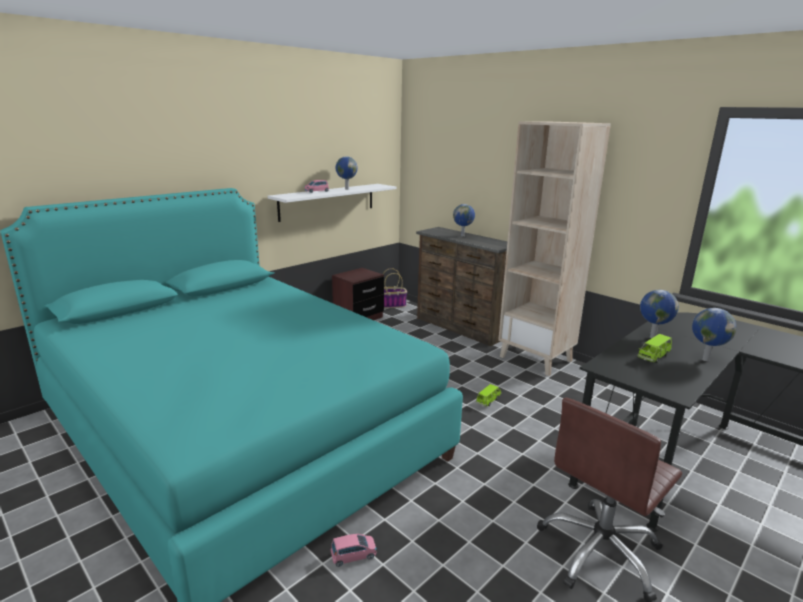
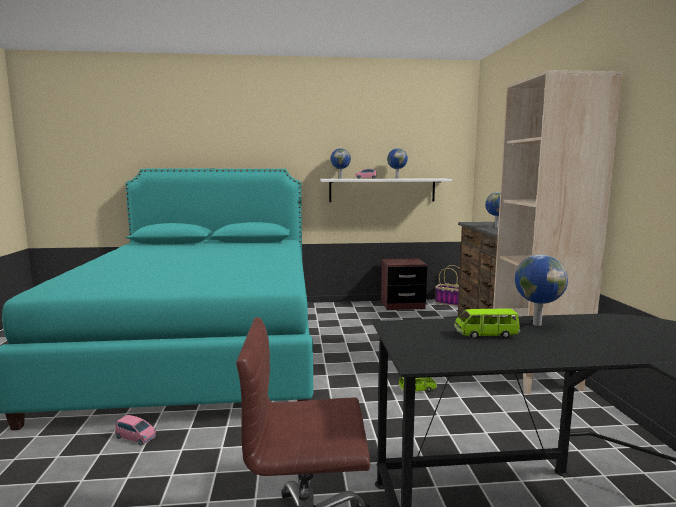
camera: 40 degrees right, 10 degrees down
(704, 359) = (557, 353): globe -> globe (340, 178)

